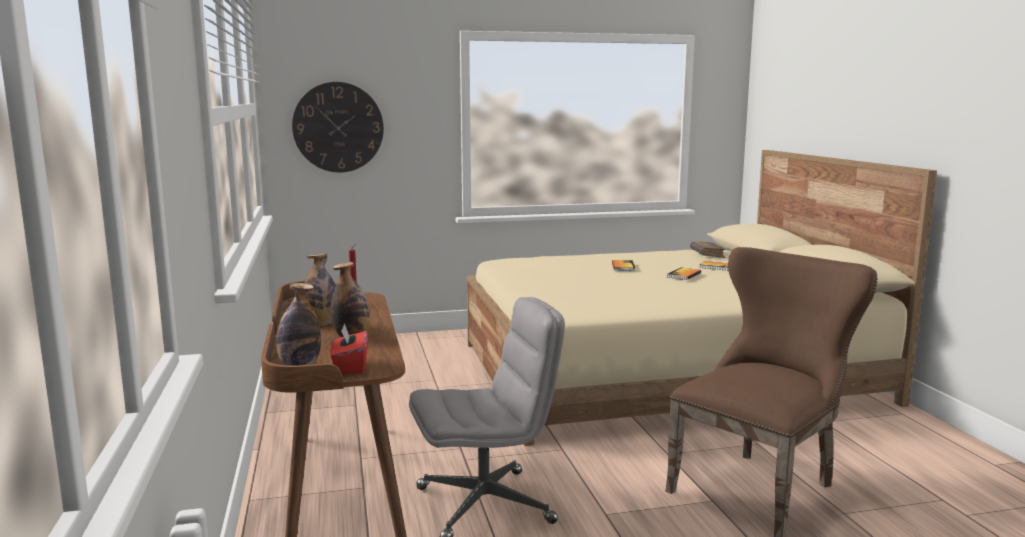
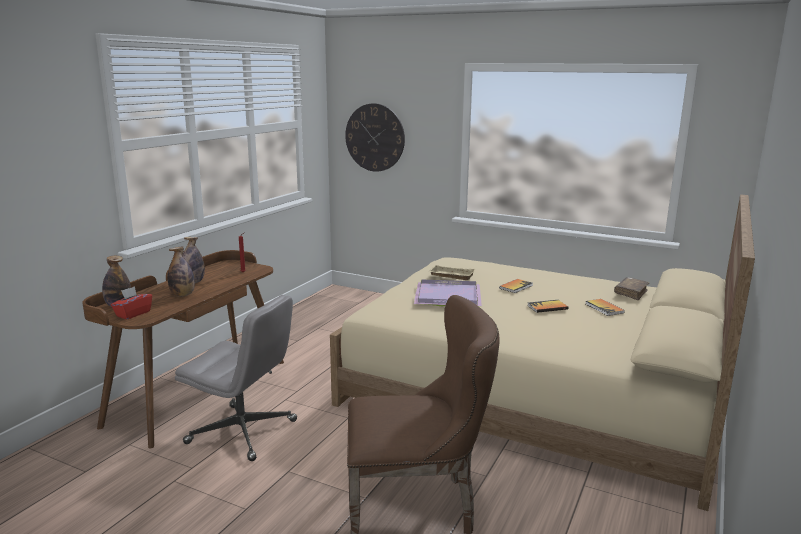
camera: 40 degrees right, 5 degrees up
(550, 269) = (450, 276): none -> beige tray
(586, 285) = (446, 296): none -> purple tray

